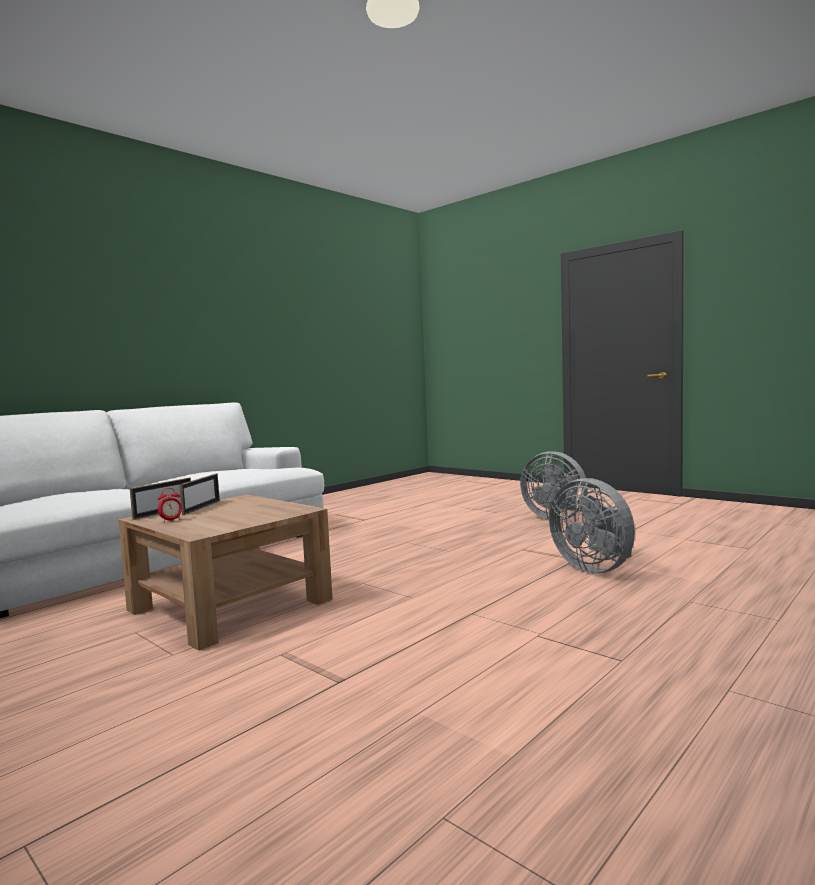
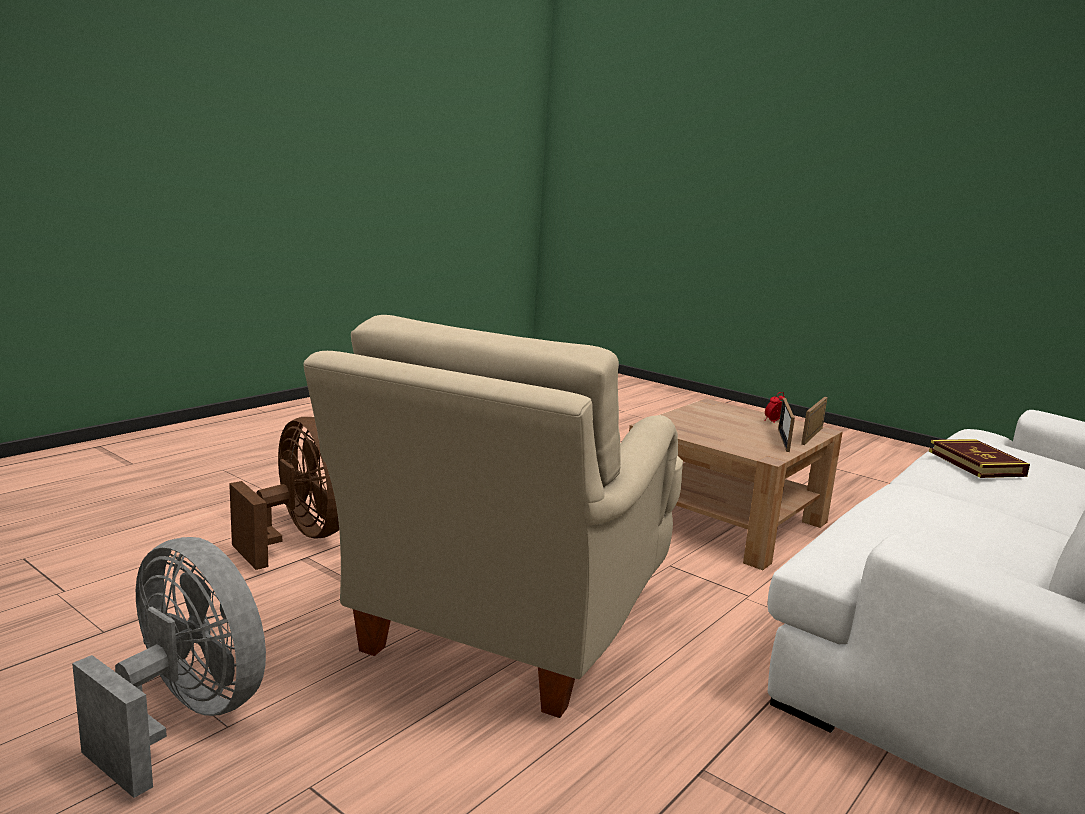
camera: 175 degrees right, 10 degrees up
(104, 491) = (976, 463): none -> book
(435, 541) = (505, 629): none -> beige armchair
(595, 568) = (299, 539): grey fan -> brown fan

